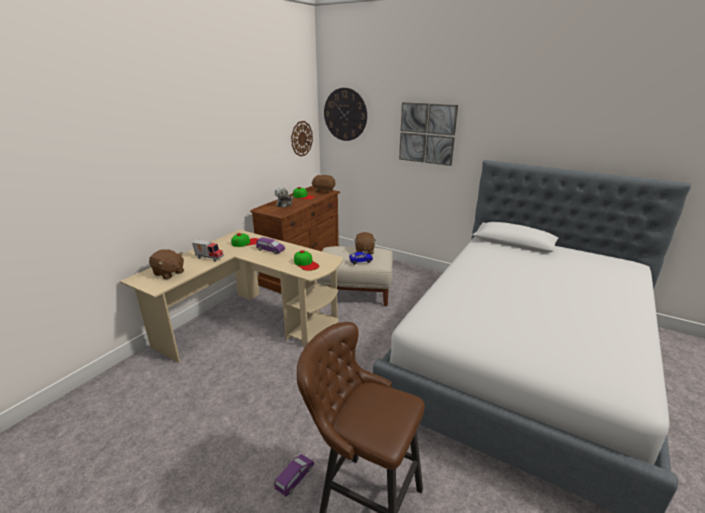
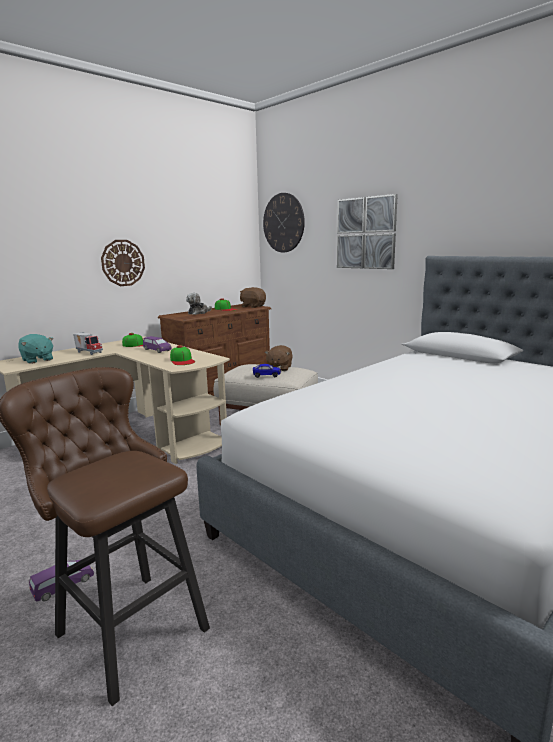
camera: 15 degrees right, 10 degrees down
(169, 273) = (37, 360): brown plush toy -> turquoise plush toy
(301, 138) = (234, 249): wall clock -> wall clock (123, 263)

